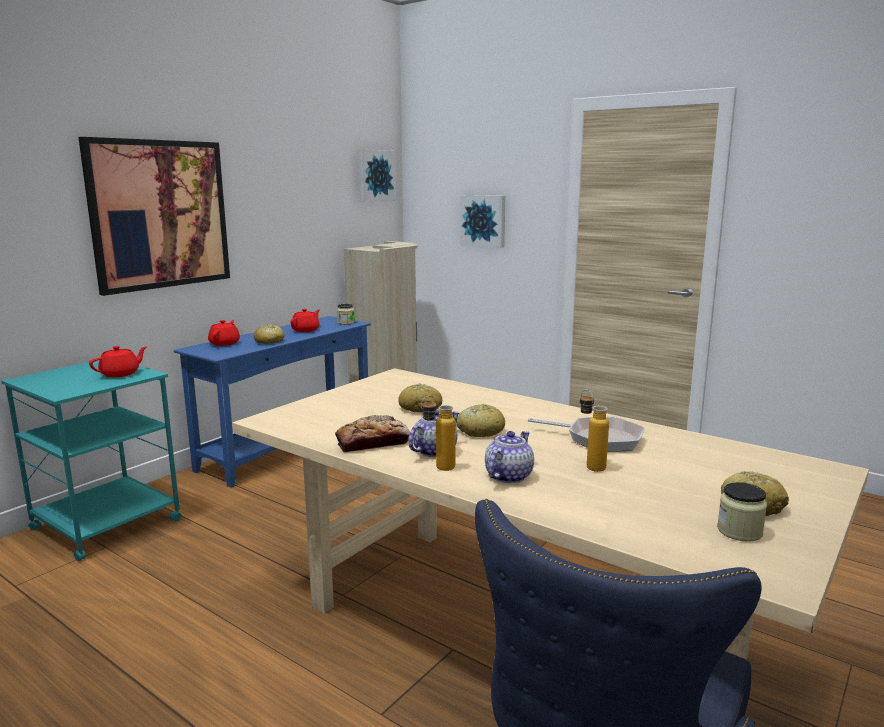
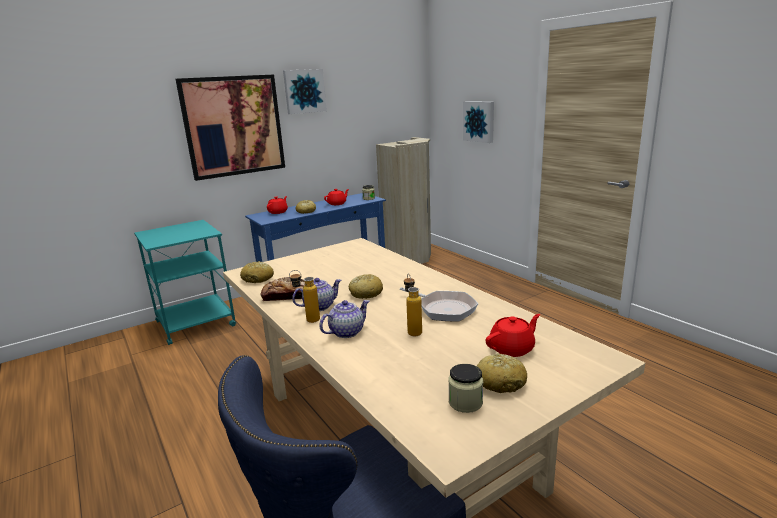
camera: 20 degrees right, 5 degrees up
(121, 374) = (196, 232): red teapot -> red teapot (512, 348)
(375, 175) = (403, 88): picture -> picture (304, 91)
(420, 408) = (345, 271): bread -> bread (258, 279)

